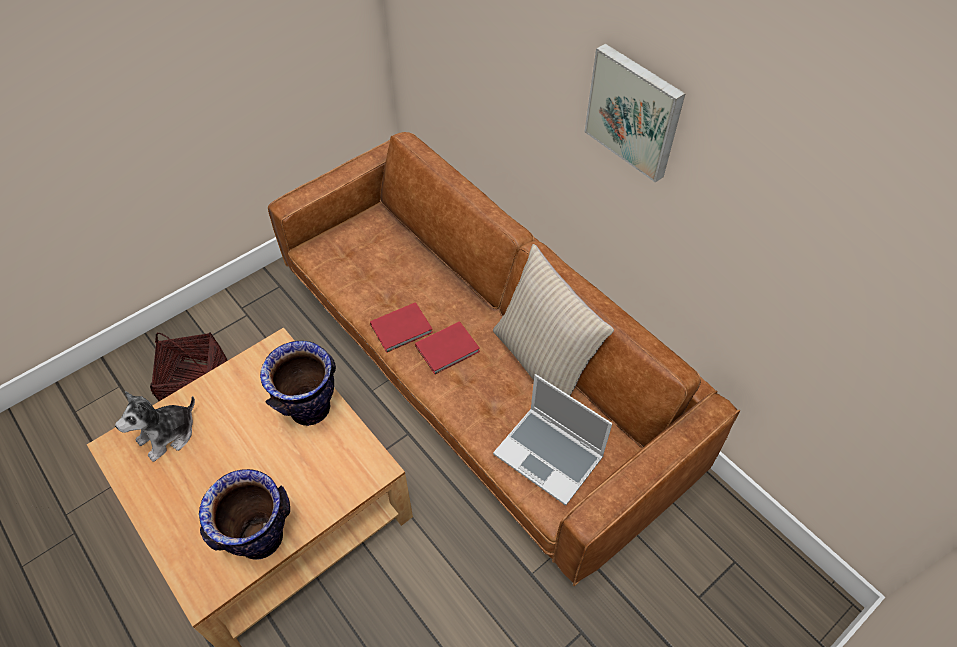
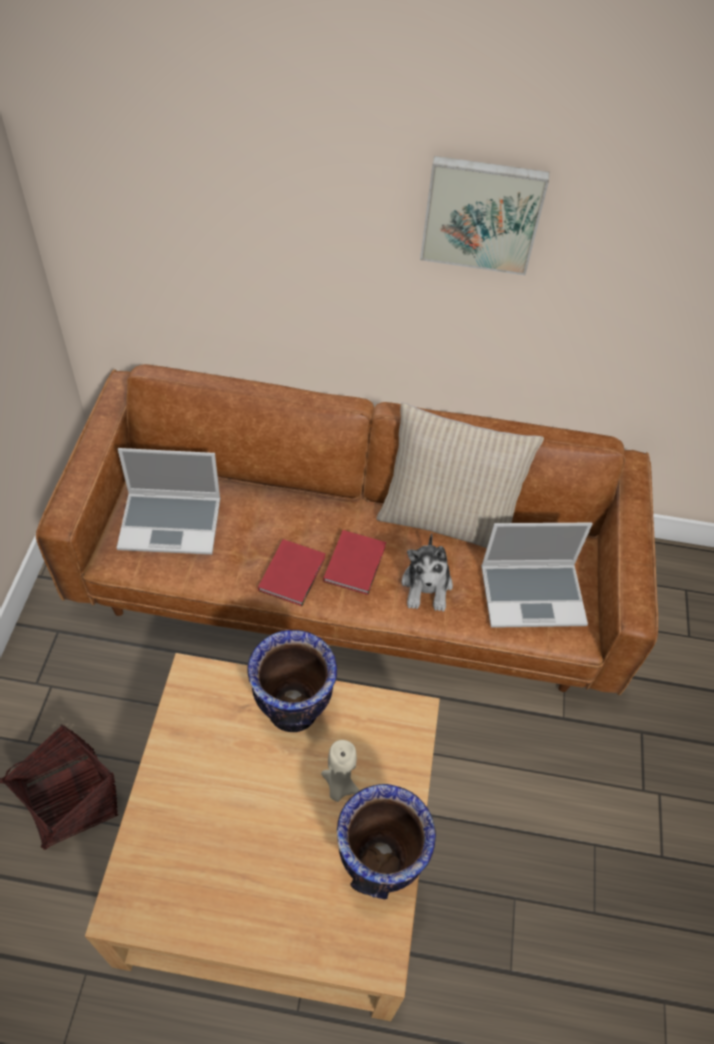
camera: 45 degrees left, 0 degrees up
(168, 435) = (171, 850): plush toy -> plush toy (427, 586)
(287, 474) = (339, 786): none -> beige candle
(364, 251) = (172, 523): none -> laptop

